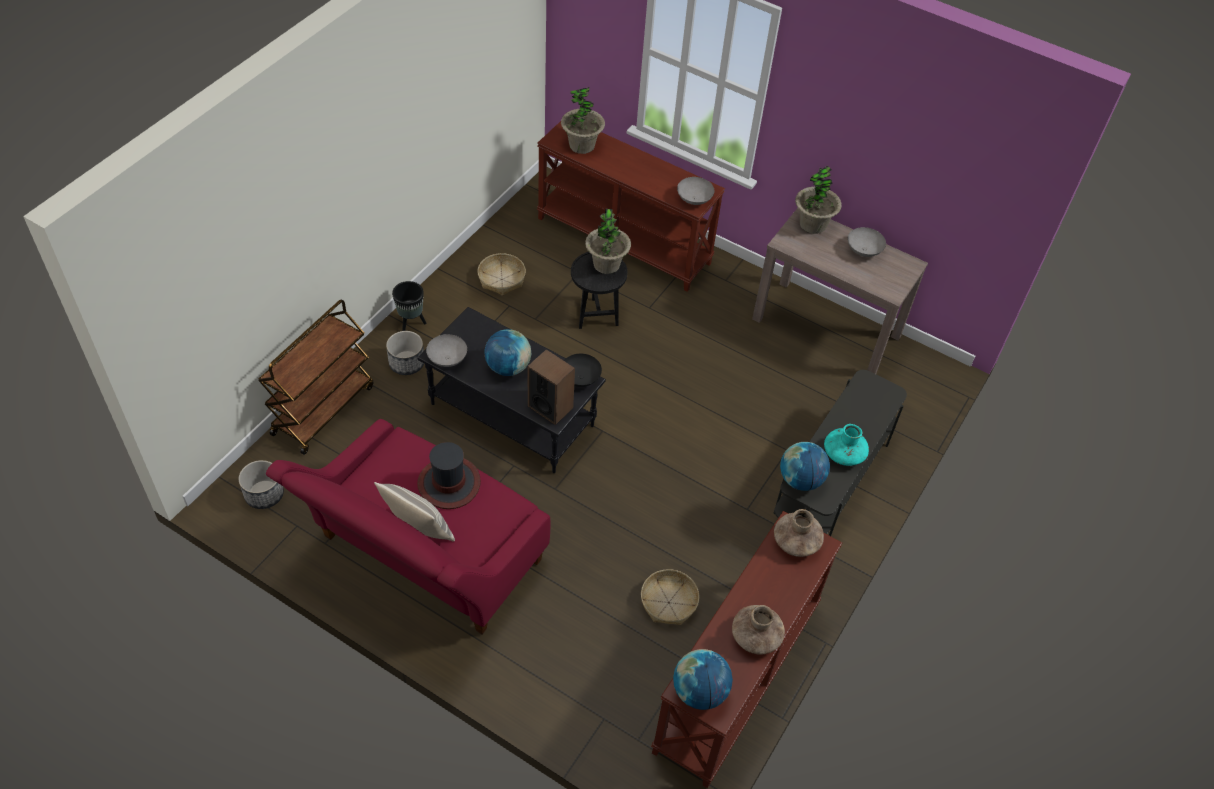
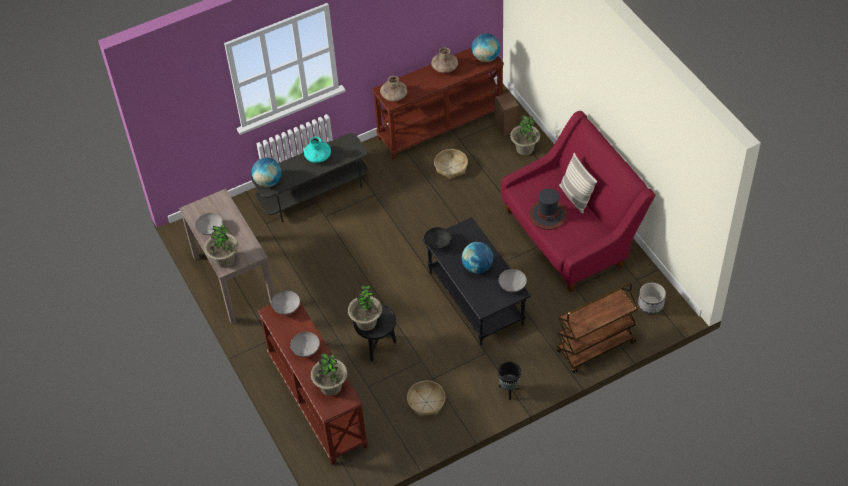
camera: 145 degrees left, 0 degrees up
(407, 363) = (526, 360): planter -> none
(550, 407) = (466, 234): speaker -> speaker (506, 127)
(572, 690) = (524, 148): none -> potted plant
(636, 168) = (306, 350): none -> grey bowl
(800, 480) = (353, 153): globe -> globe (268, 182)

